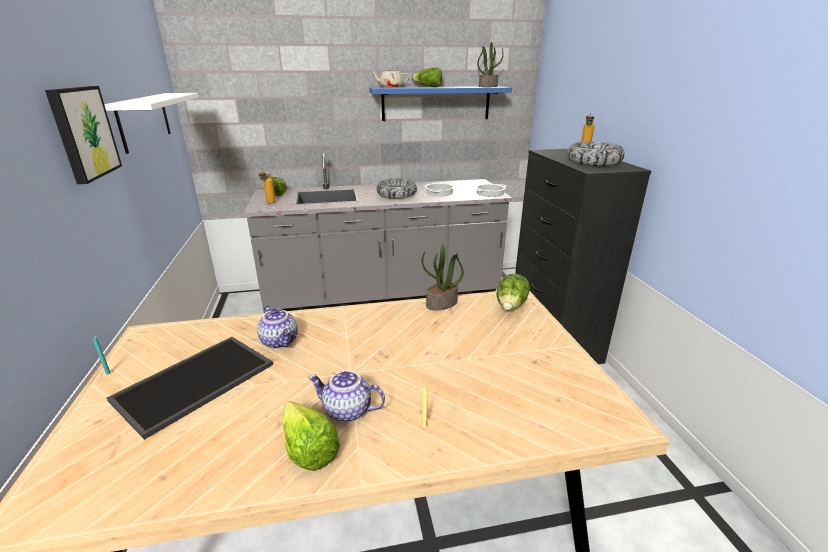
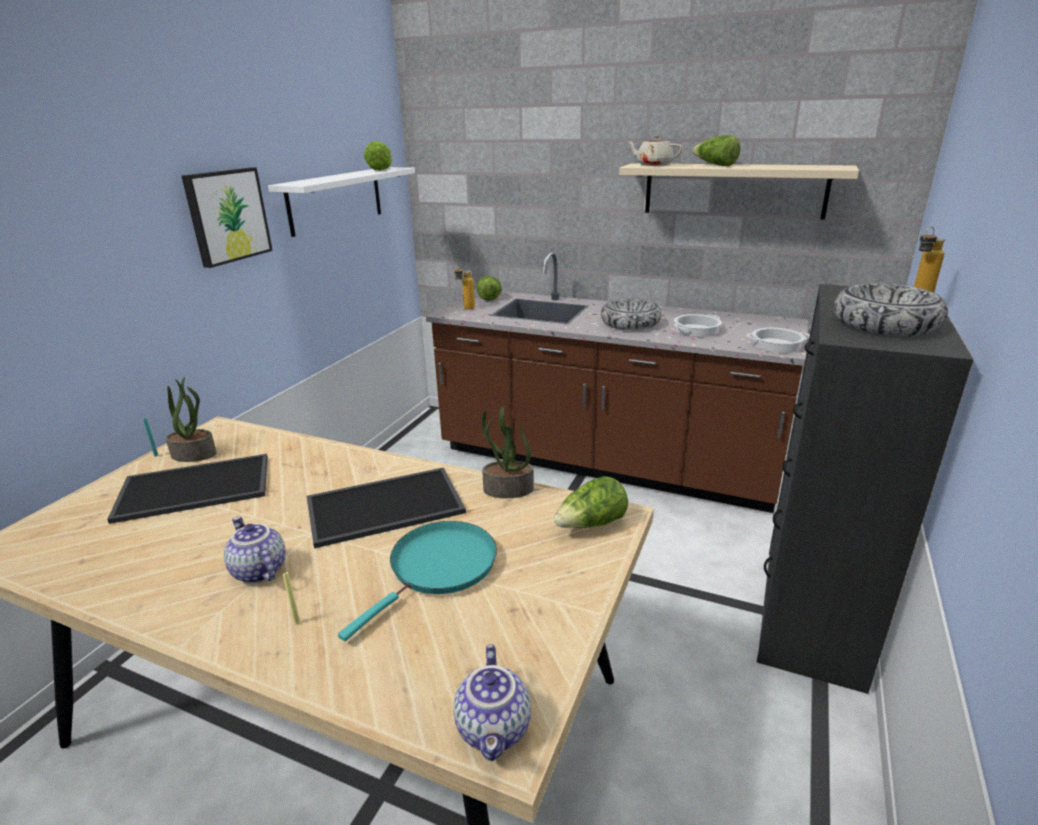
camera: 35 degrees right, 0 degrees up
(280, 341) = (300, 474): teapot -> teapot (495, 729)
(307, 445) = (190, 587): lettuce -> lettuce (382, 169)
(378, 340) = (383, 508): none -> tray
(383, 296) = (605, 463): grey counter -> brown counter
(436, 103) = (733, 190): blue shelf -> beige shelf
(465, 358) = (439, 568): none -> turquoise frying pan
(488, 86) = (820, 167): potted plant -> potted plant (195, 454)

